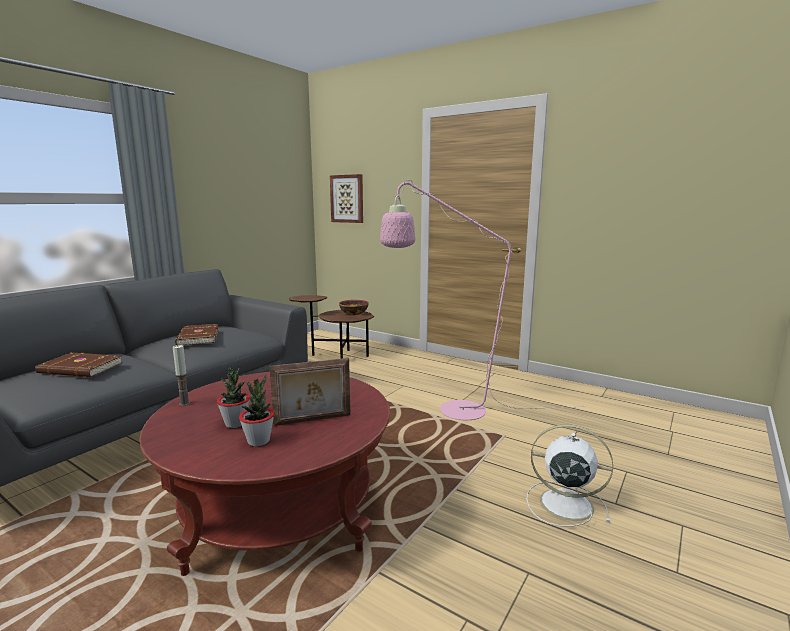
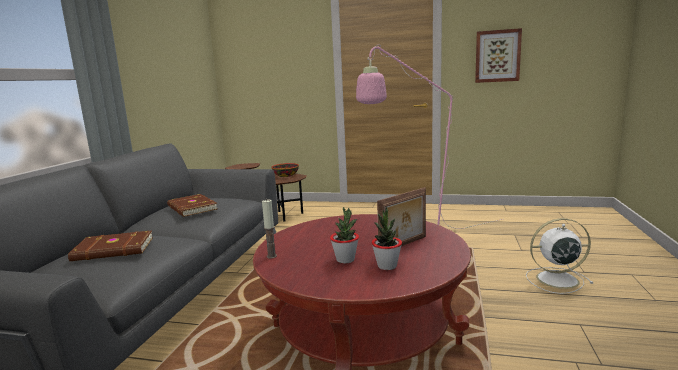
camera: 20 degrees left, 0 degrees up
(347, 198) = (255, 72): picture -> picture (497, 56)

